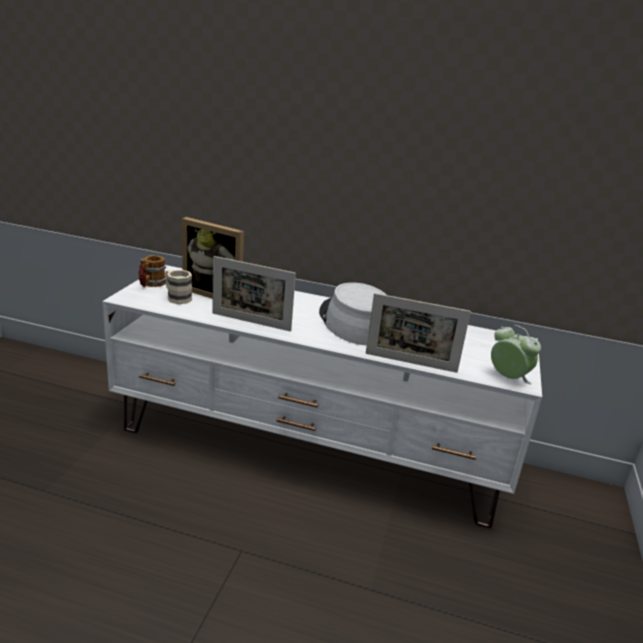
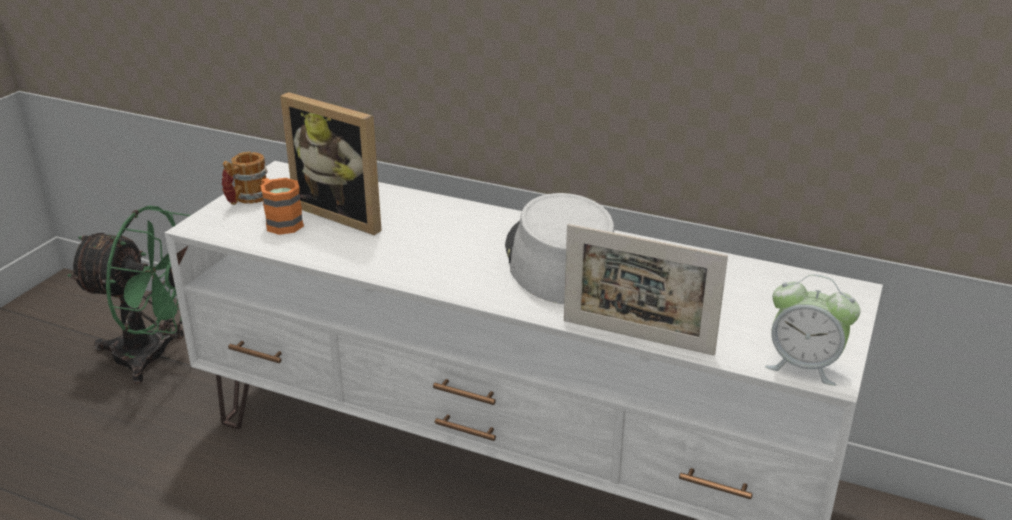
camera: 10 degrees right, 5 degrees up
(72, 390) = (154, 357): none -> green fan
(176, 297) = (280, 222): beige mug -> orange mug
(251, 322) = (388, 264): picture frame -> none
(508, 378) = (803, 366): alarm clock -> alarm clock turned 150 degrees clockwise

